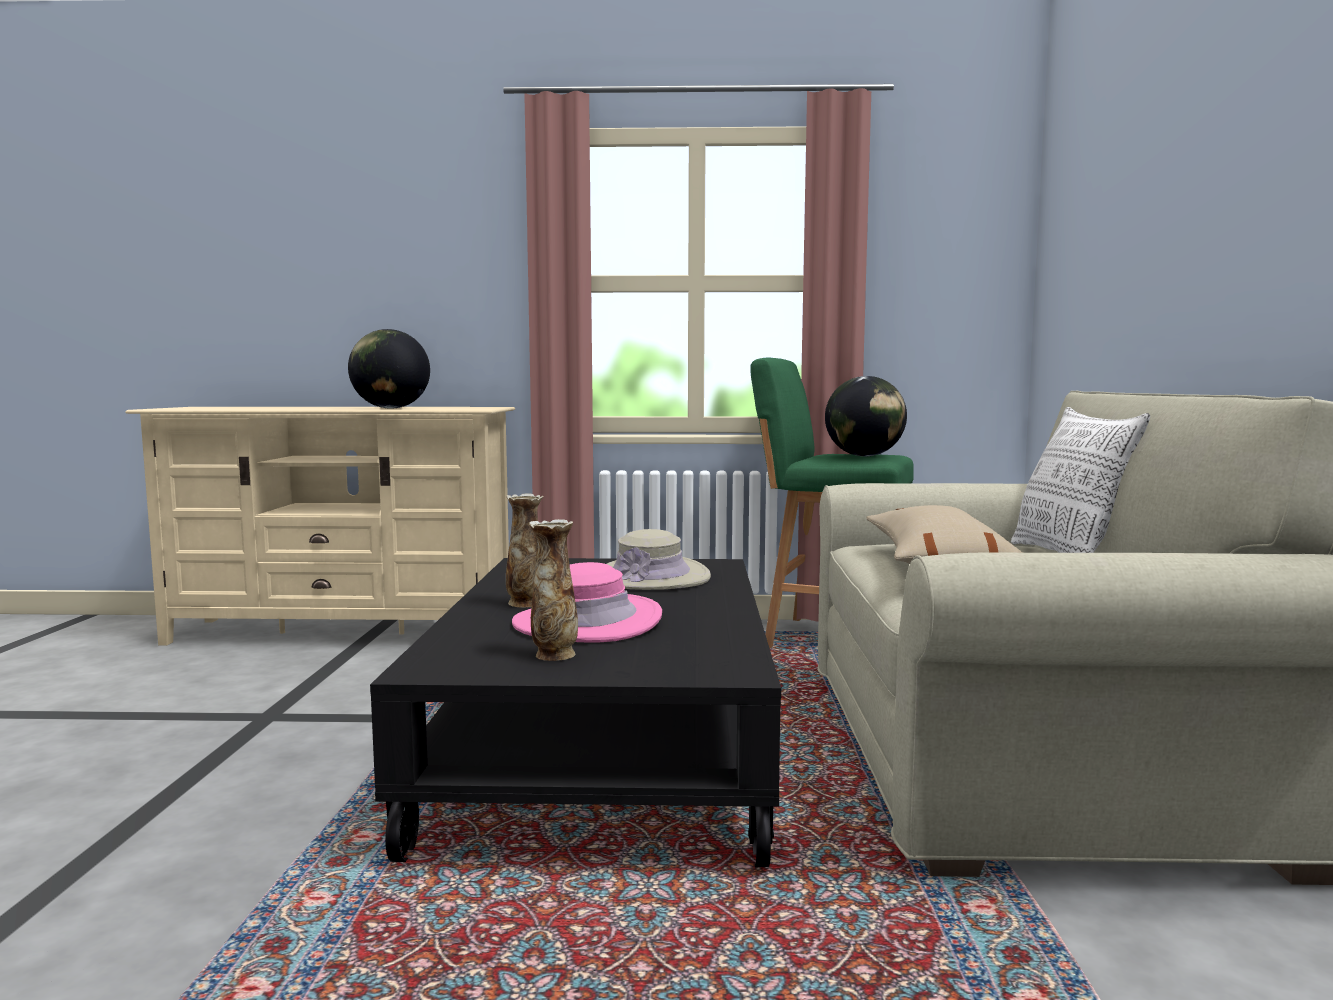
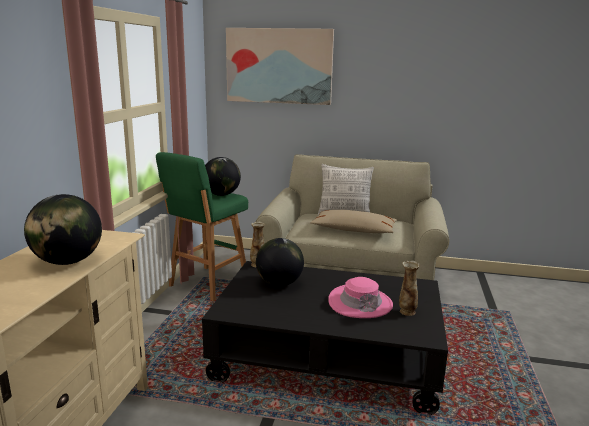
camera: 80 degrees left, 10 degrees up
(525, 603) = (324, 315): vase -> vase (257, 264)
(650, 577) = (279, 283): beige hat -> globe
(1114, 170) = (279, 66): none -> picture

